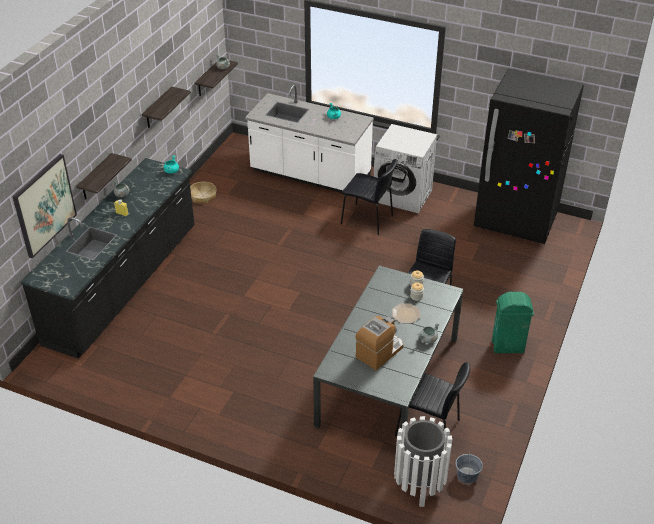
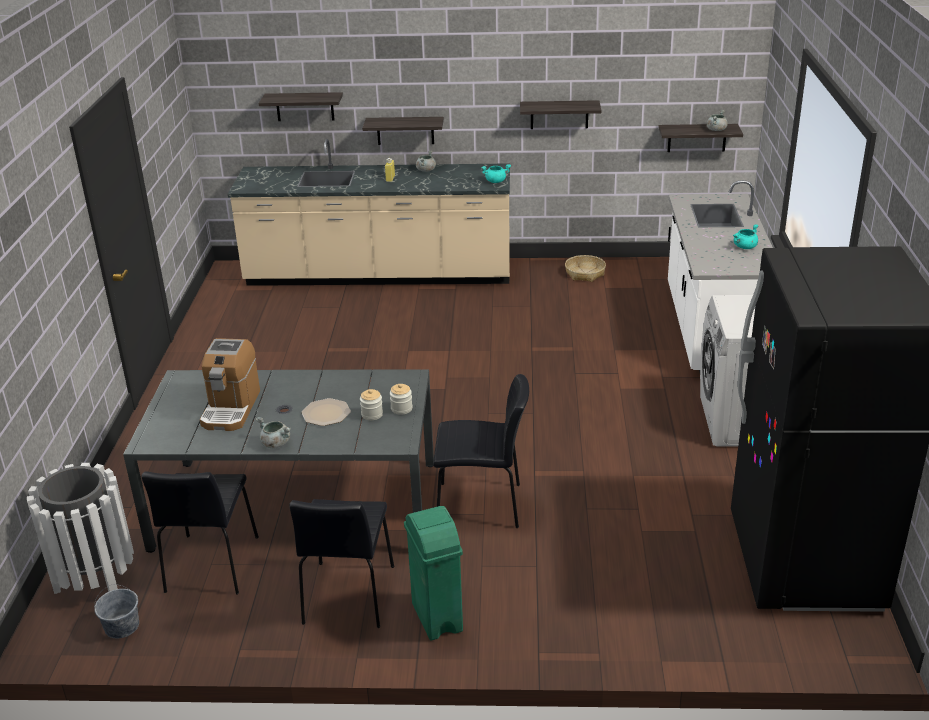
camera: 70 degrees right, 10 degrees down
(44, 205) = (305, 106): picture -> shelf
(124, 285) = (379, 275): black counter -> beige counter
(368, 220) = (653, 405): black chair -> black chair (348, 597)
(379, 352) = (231, 408): coffee machine -> coffee machine turned 75 degrees clockwise

